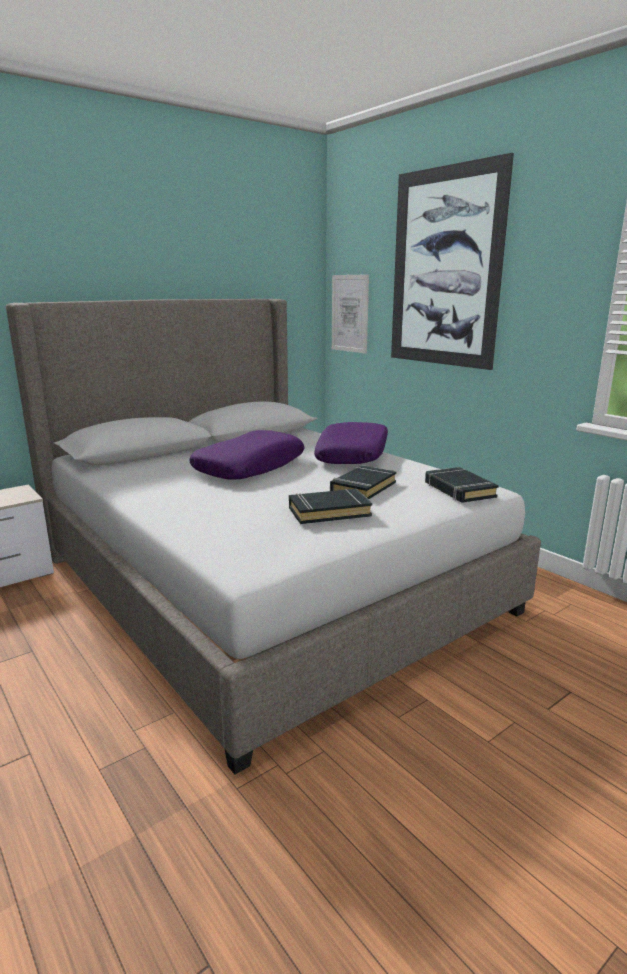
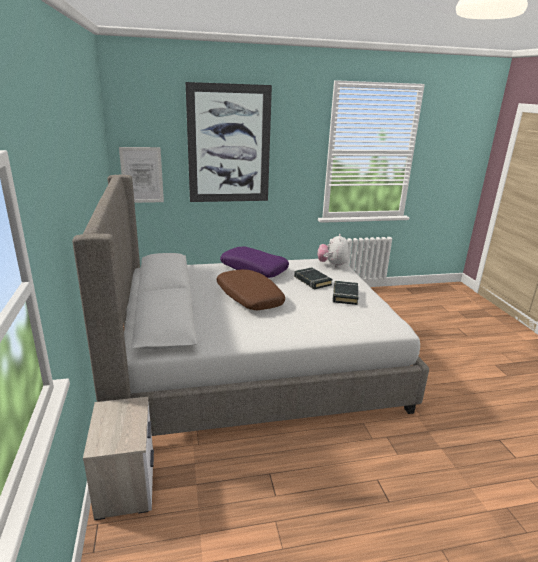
camera: 65 degrees left, 5 degrees up
(249, 467) = (248, 297): purple pillow -> brown pillow
(459, 490) = (332, 265): black book -> plush toy

